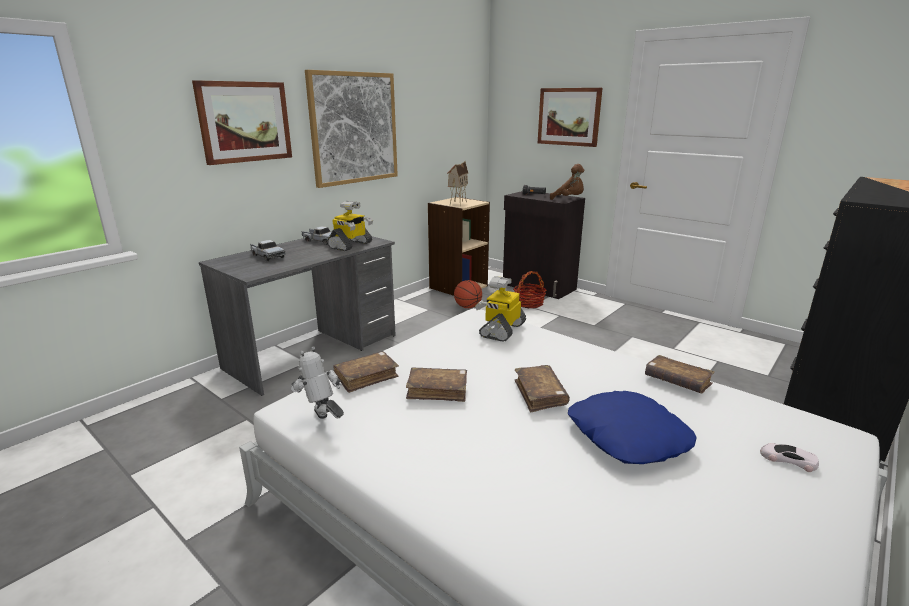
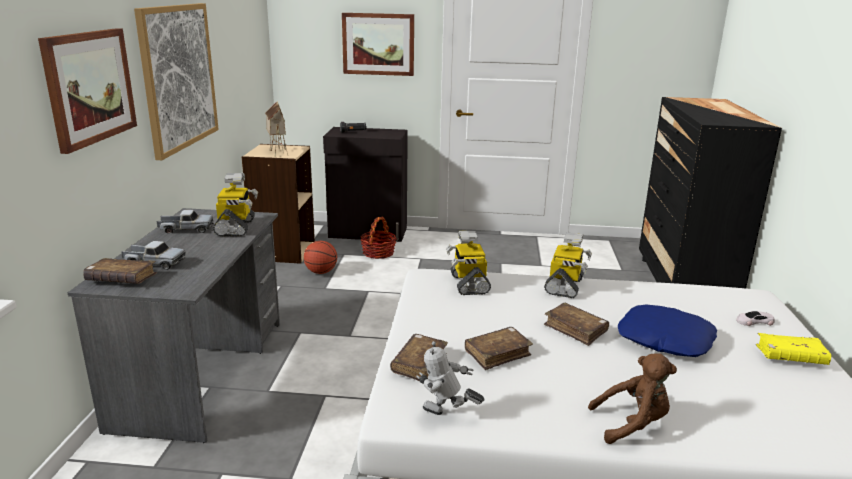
camera: 35 degrees left, 0 degrees up
(569, 199) = (396, 133): brown plush toy -> brown plush toy (632, 424)
(590, 356) = (565, 286): none -> toy robot
(677, 381) = (641, 289): brown book -> brown book (121, 279)
(780, 516) = (790, 357): none -> yellow book

